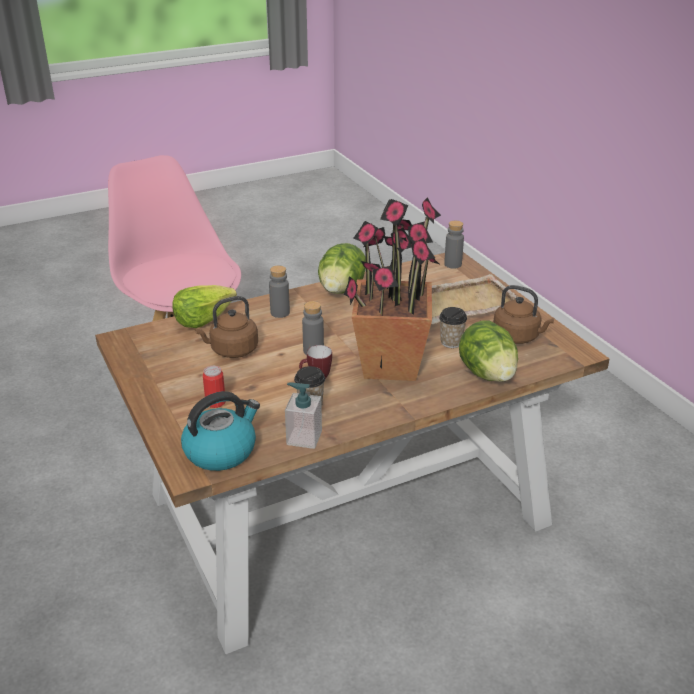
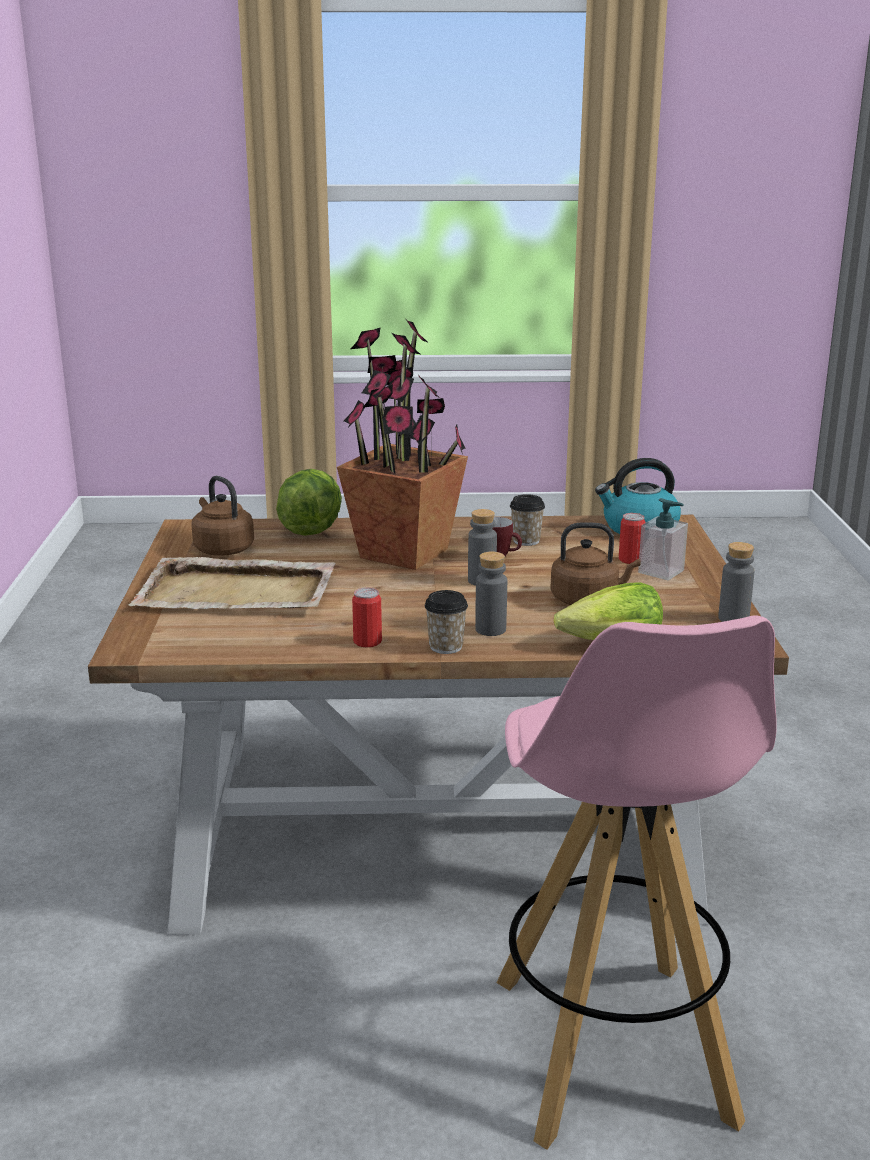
camera: 155 degrees left, 10 degrees down
(304, 438) = (551, 523): soap dispenser -> soap dispenser (661, 571)
(341, 289) = (367, 642): lettuce -> can
(451, 342) = (306, 558): cup -> cup (446, 647)
(453, 264) = (145, 642): grey bottle -> grey bottle (733, 619)

